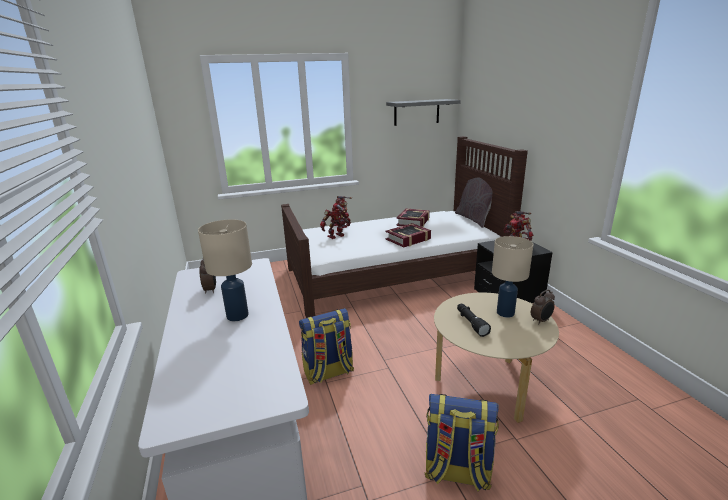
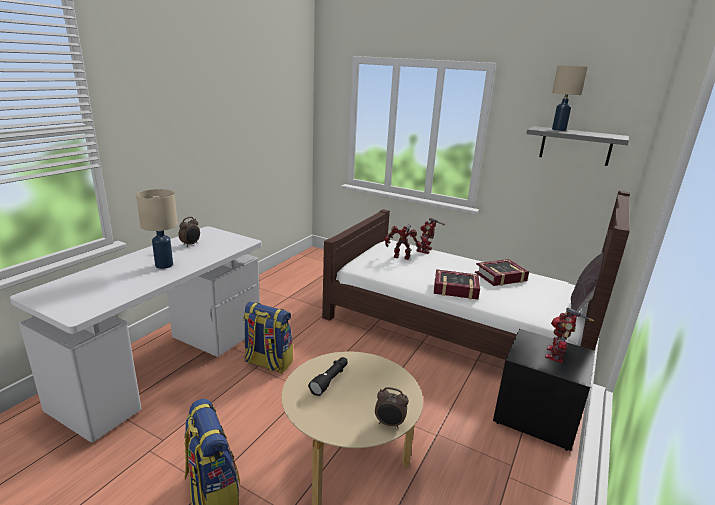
camera: 45 degrees right, 0 degrees up
(504, 313) = (376, 394): beige table lamp -> beige table lamp (558, 129)

